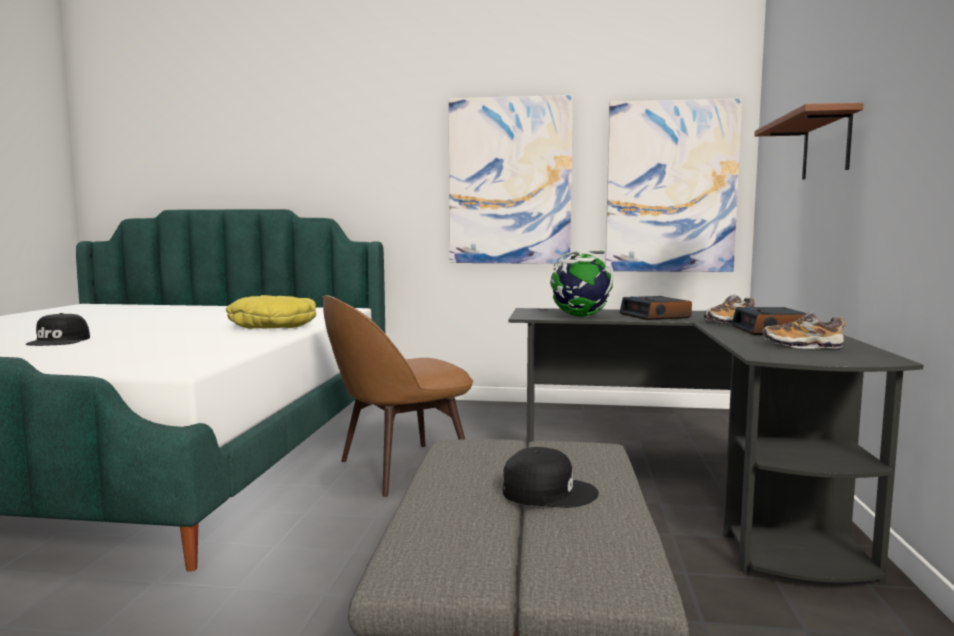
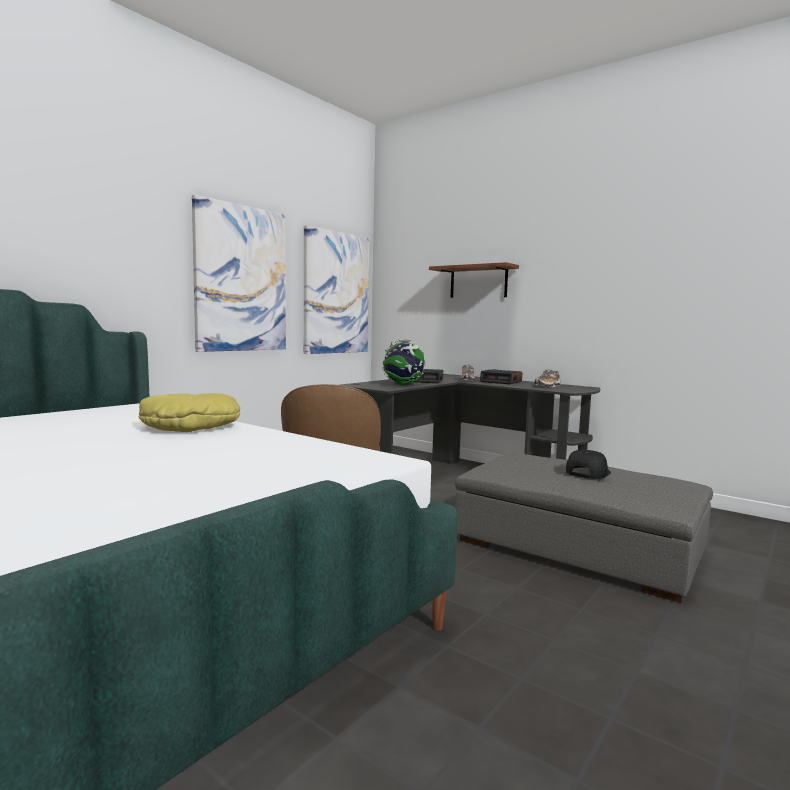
camera: 60 degrees left, 0 degrees up
(60, 341) = (74, 485): black cap -> none

